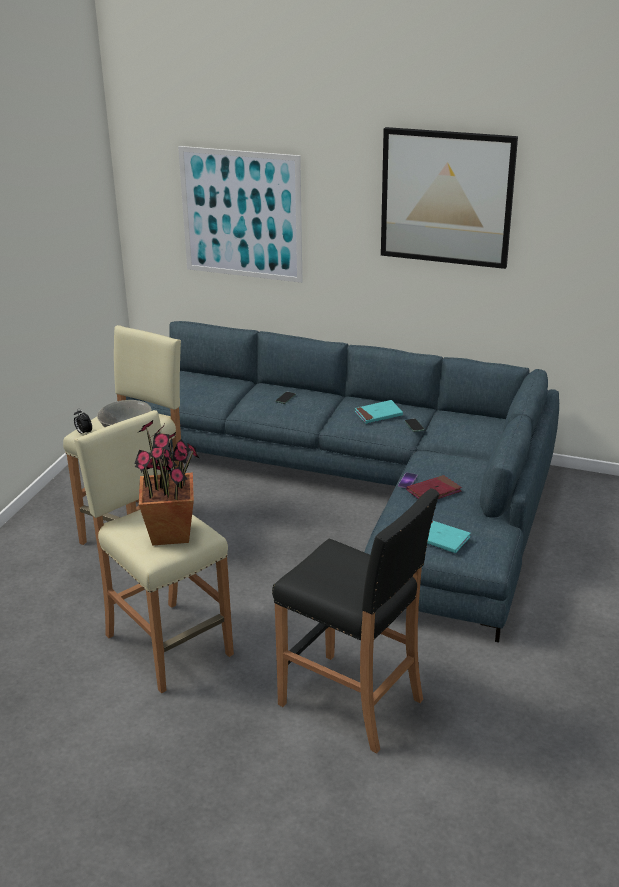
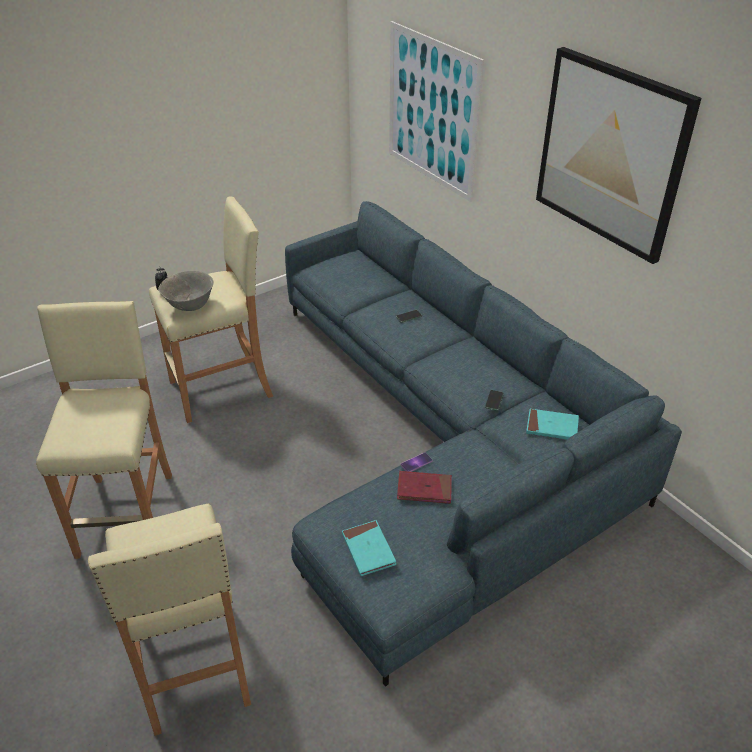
camera: 35 degrees right, 10 degrees up
(171, 533) = (96, 427): potted plant -> none
(352, 703) = (193, 666): black stool -> beige stool
(378, 414) = (472, 372): turquoise book -> turquoise book (552, 427)

